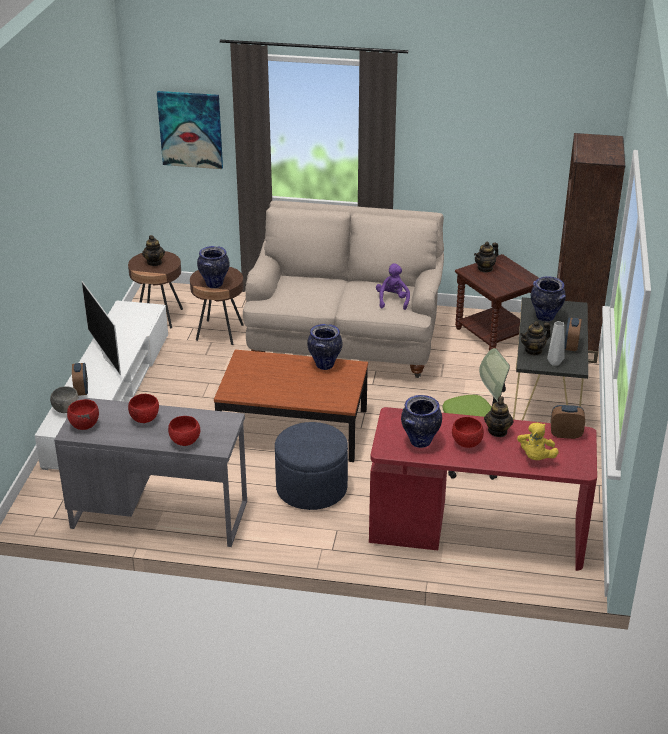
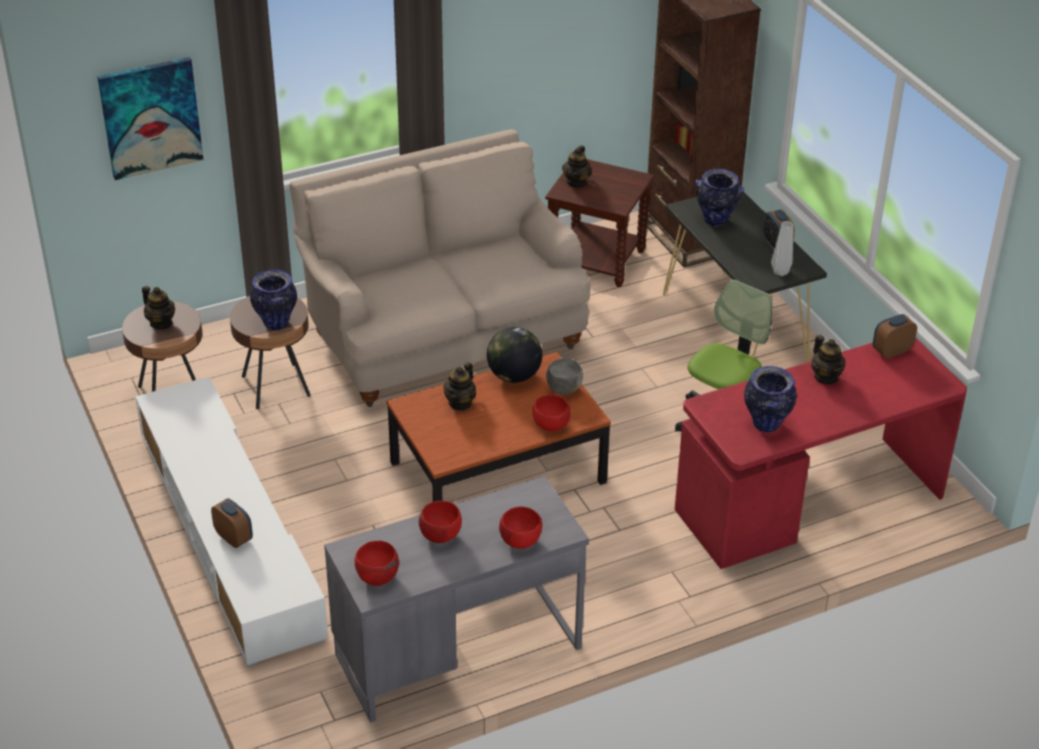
camera: 35 degrees left, 5 degrees up
(66, 409) = (243, 572): grey bowl -> grey bowl (563, 389)
(108, 357) = (217, 478): television -> none
(311, 488) = (594, 536): blue ottoman -> none
(324, 365) = (514, 376): vase -> globe
(392, 300) = (523, 263): purple plush toy -> none
(467, 444) = (813, 405): red bowl -> red bowl (551, 426)
(533, 350) = (746, 266): teapot -> teapot (460, 403)
(535, 457) = (891, 390): yellow plush toy -> none

